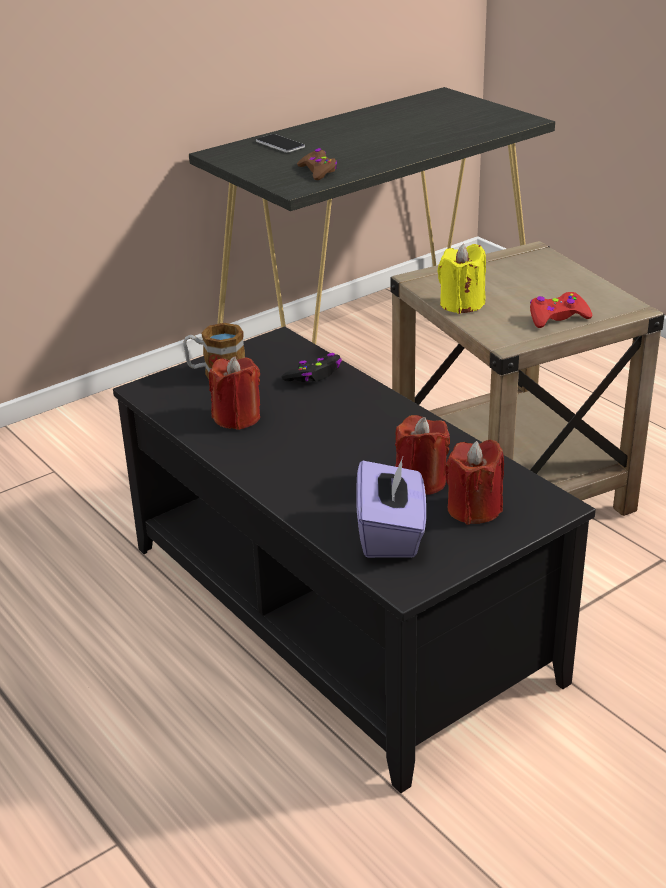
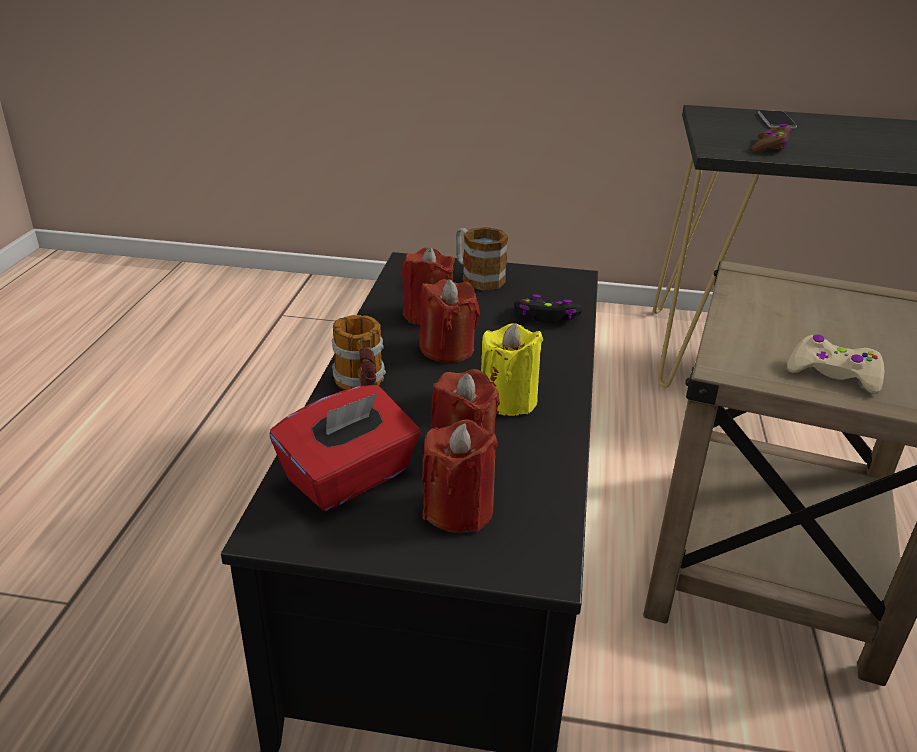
camera: 45 degrees right, 0 degrees up
(290, 484) = (361, 385): none -> mug
(296, 432) = (447, 349): none -> red candle
(391, 534) = (349, 478): purple tissue box -> red tissue box
(461, 304) = (745, 312): yellow candle -> yellow candle (508, 400)
(557, 317) = (833, 373): red game controller -> beige game controller

